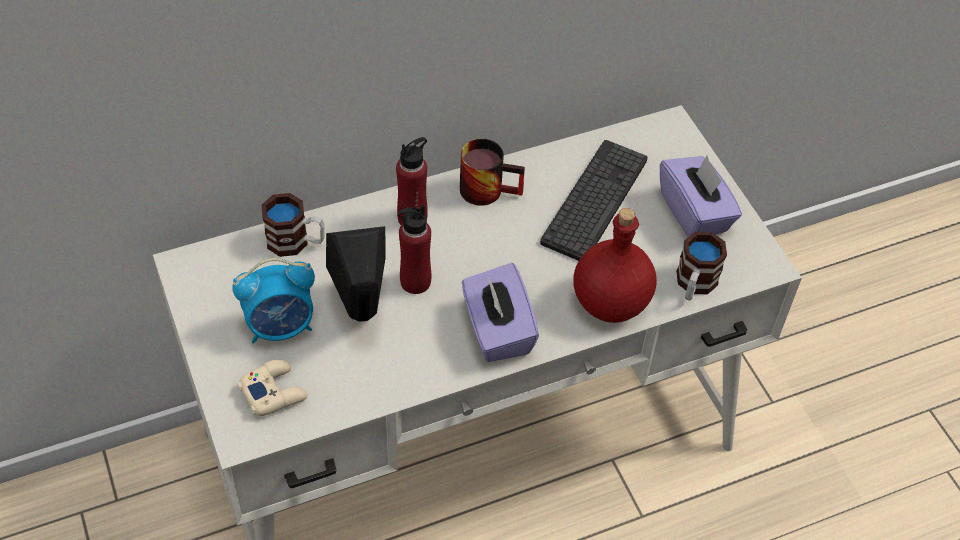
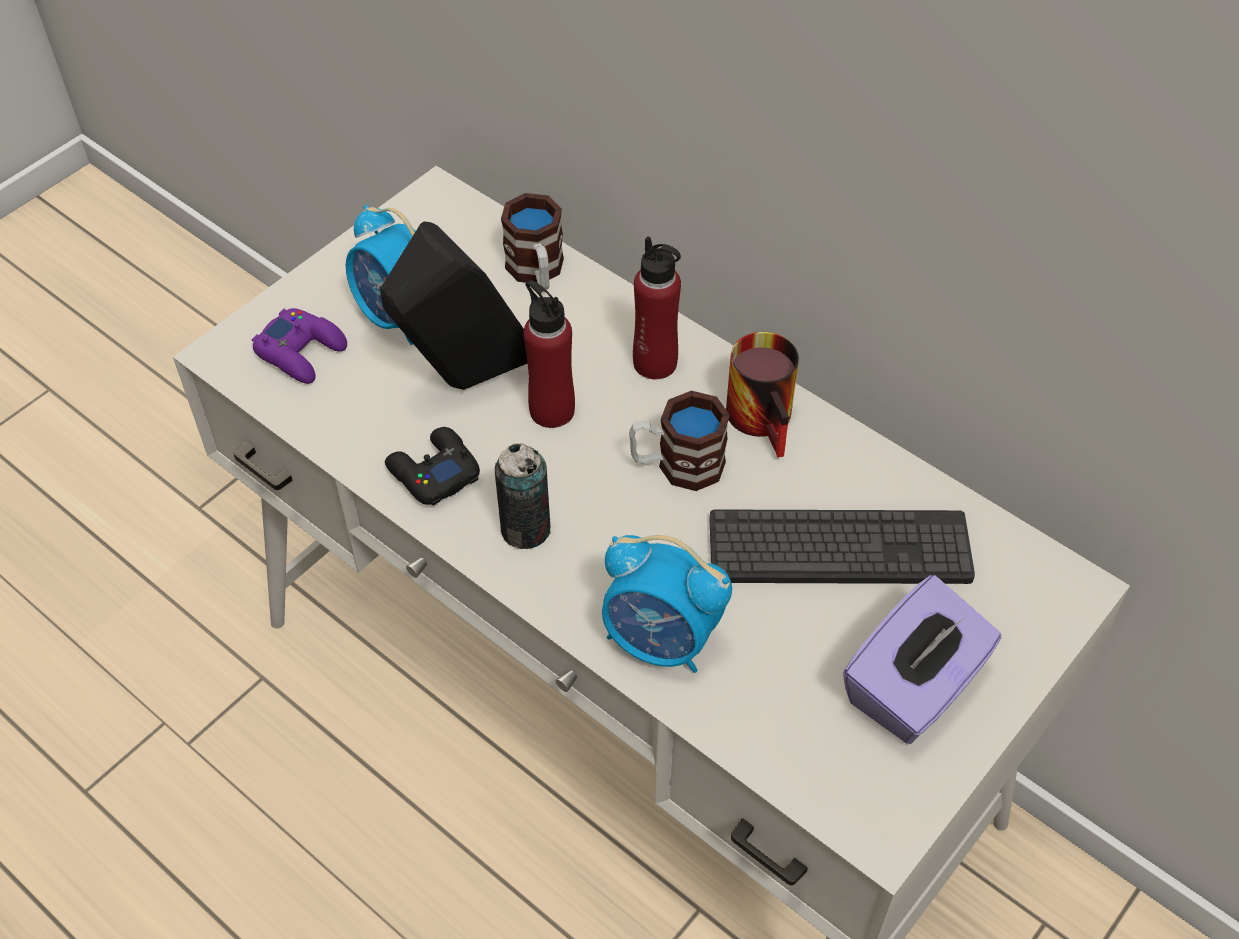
camera: 65 degrees right, 0 degrees up
(273, 392) = (302, 352): beige game controller -> purple game controller
(424, 359) = (433, 472): none -> black game controller
(497, 331) = (525, 529): purple tissue box -> can
(609, 302) = (661, 641): red bottle -> alarm clock
(694, 285) = (767, 739): mug -> mug (677, 465)

